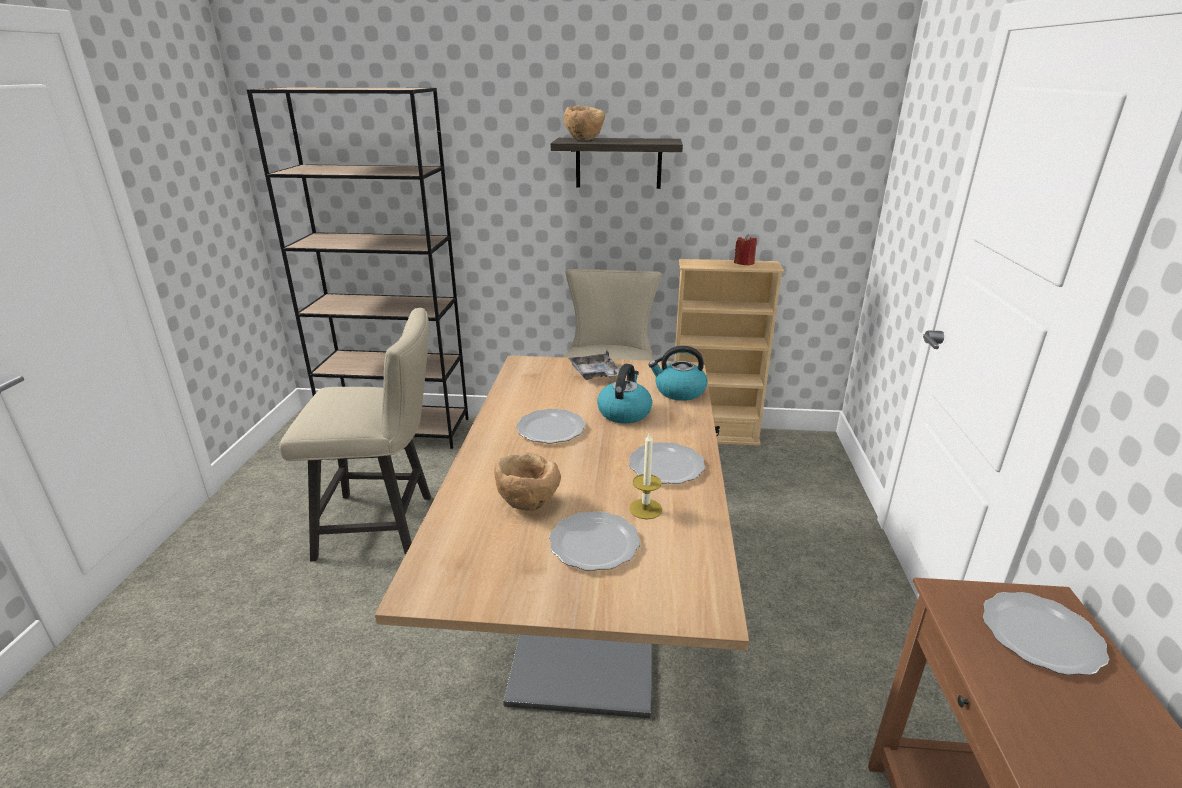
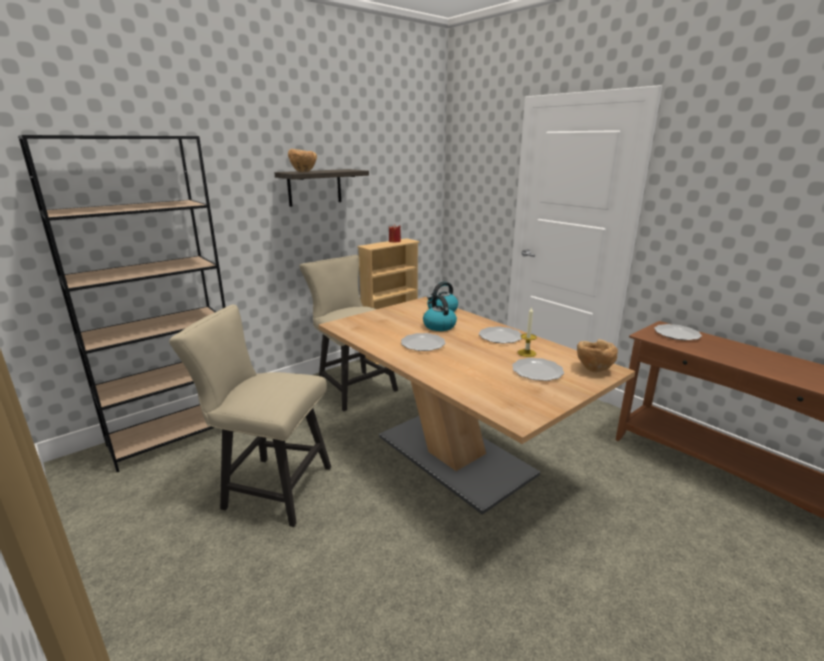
camera: 45 degrees left, 5 degrees down
(385, 525) = (270, 487): beige chair -> beige chair turned 120 degrees counterclockwise
(527, 503) = (483, 372): brown bowl -> brown bowl (593, 369)
(595, 374) = (388, 316): grey tray -> none

